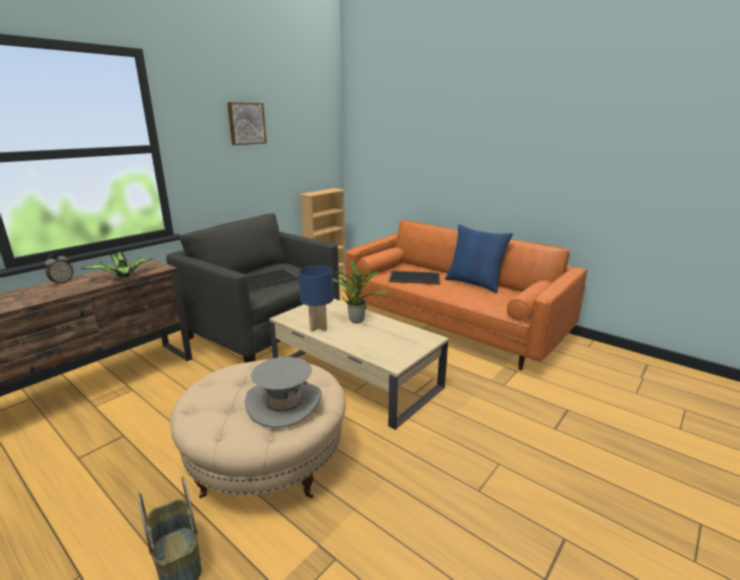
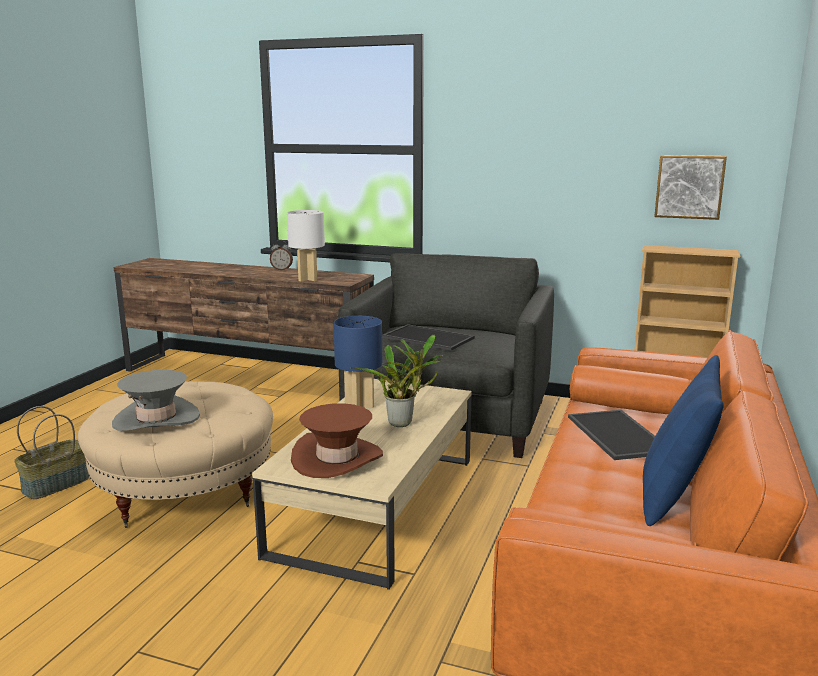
camera: 70 degrees right, 5 degrees down
(124, 277) = (307, 279): potted plant -> white table lamp
(246, 123) = (555, 122): picture -> picture (689, 186)
(394, 344) = (337, 458): none -> brown hat

